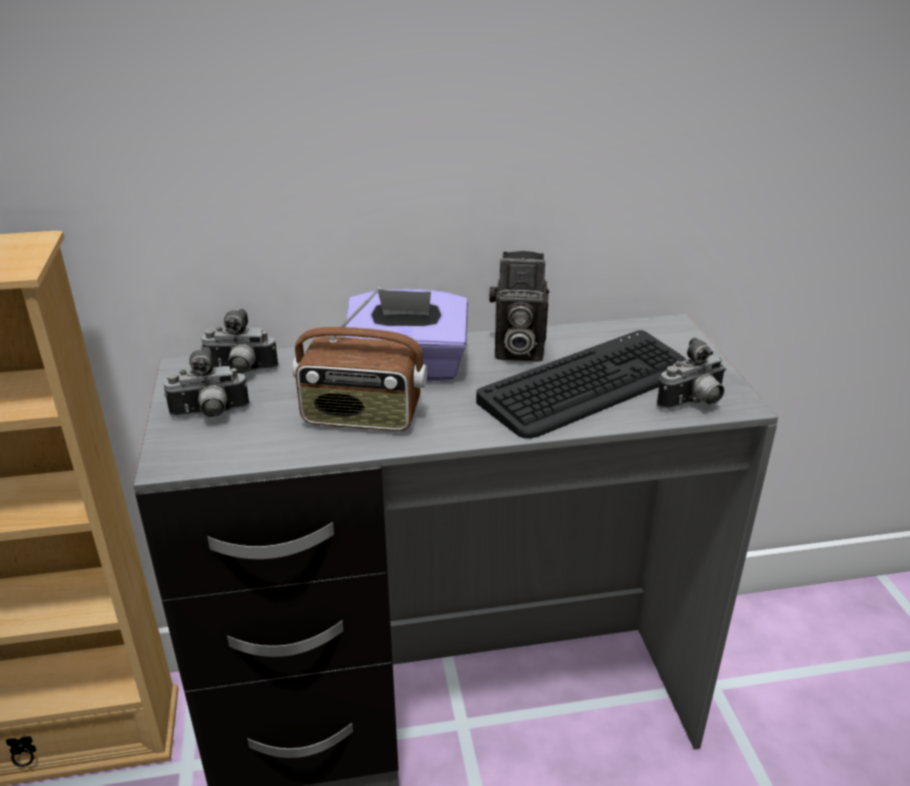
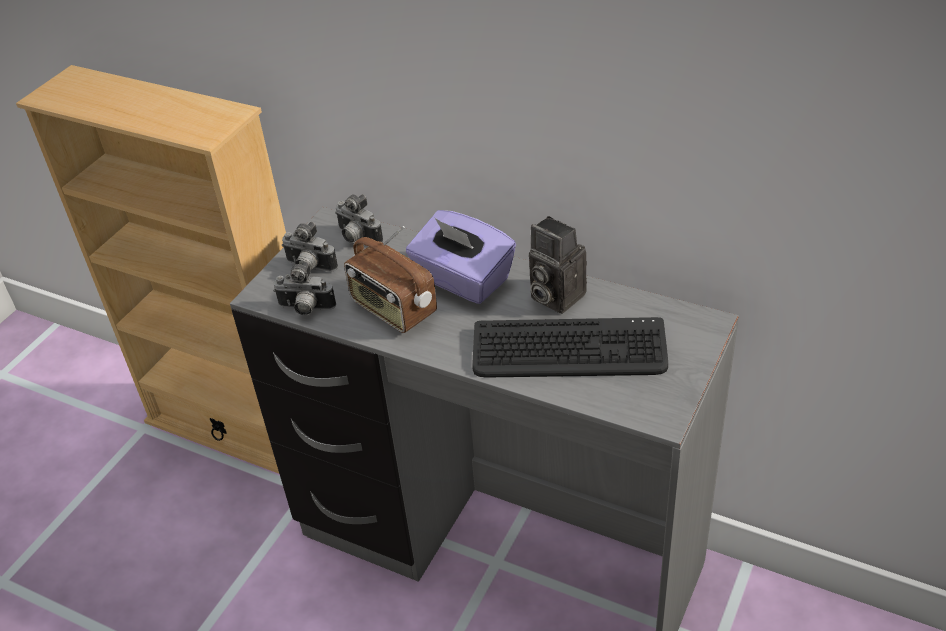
camera: 40 degrees right, 10 degrees up
(693, 403) = (628, 402): camera -> camera (305, 309)

